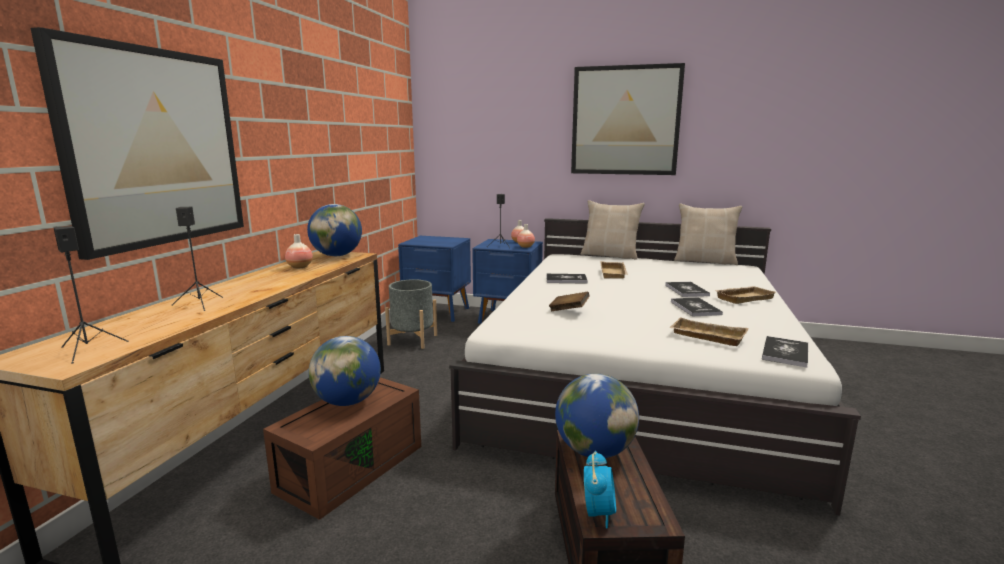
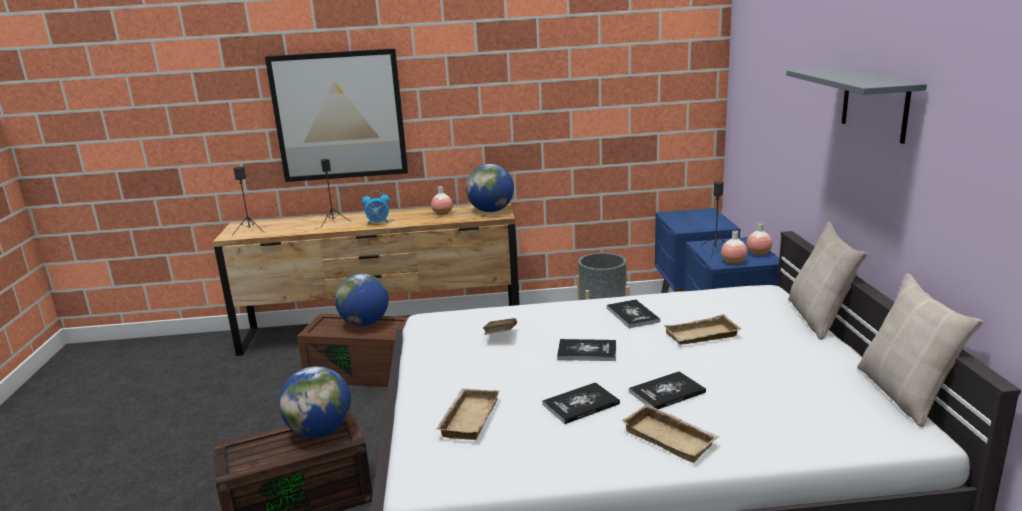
camera: 70 degrees right, 5 degrees up
(598, 513) = (239, 445): alarm clock -> alarm clock (378, 223)
(625, 121) = (875, 103): picture -> grey shelf
(785, 352) = (442, 470): book -> book (587, 351)

